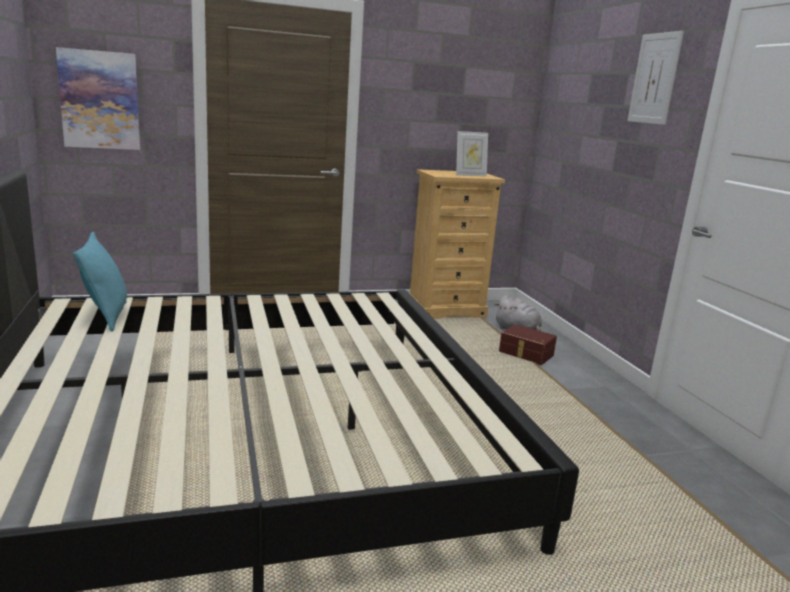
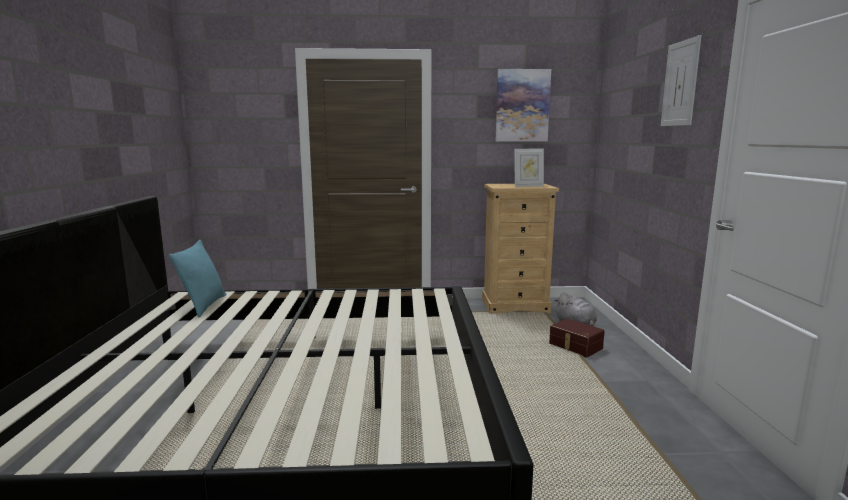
camera: 15 degrees right, 5 degrees down
(100, 100) = (232, 143): picture -> picture (522, 105)

